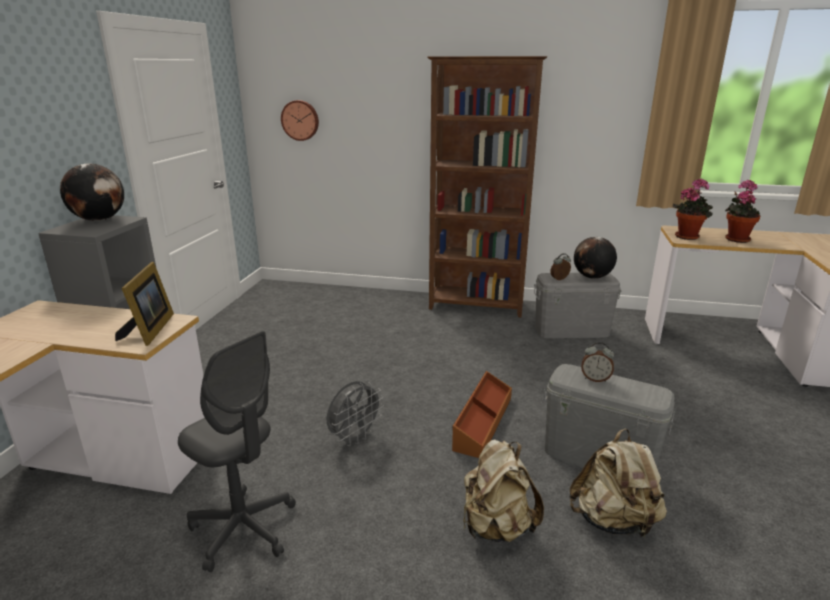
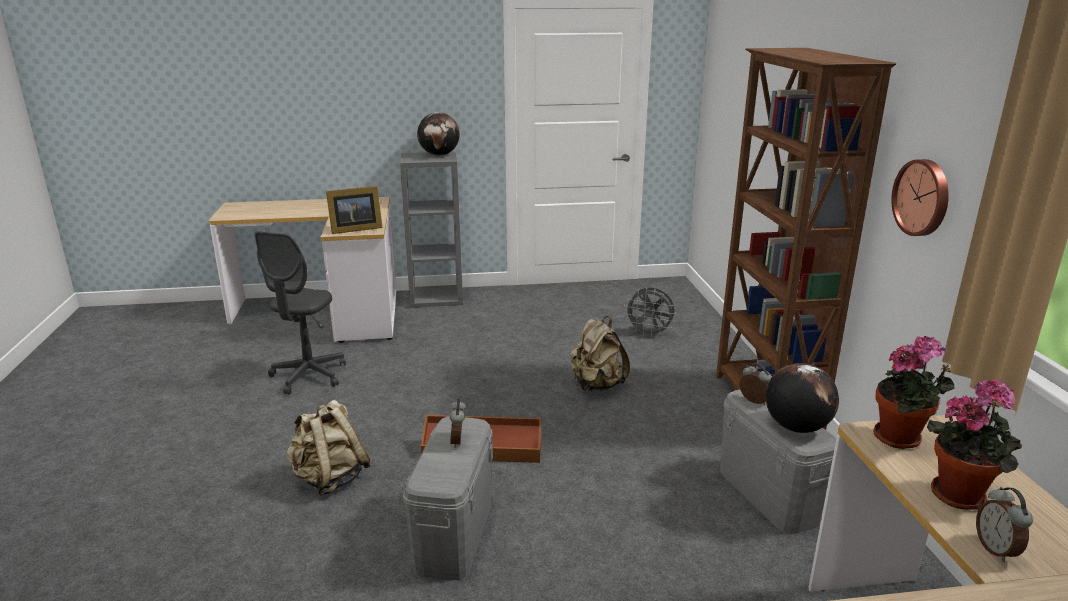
camera: 70 degrees right, 0 degrees up
(300, 120) = (725, 107): wall clock -> wall clock (923, 197)
(354, 438) = (426, 390): grey fan -> grey fan (649, 333)
(613, 521) = (351, 547): beige backpack -> beige backpack (597, 385)
(778, 244) = (996, 549): none -> alarm clock

